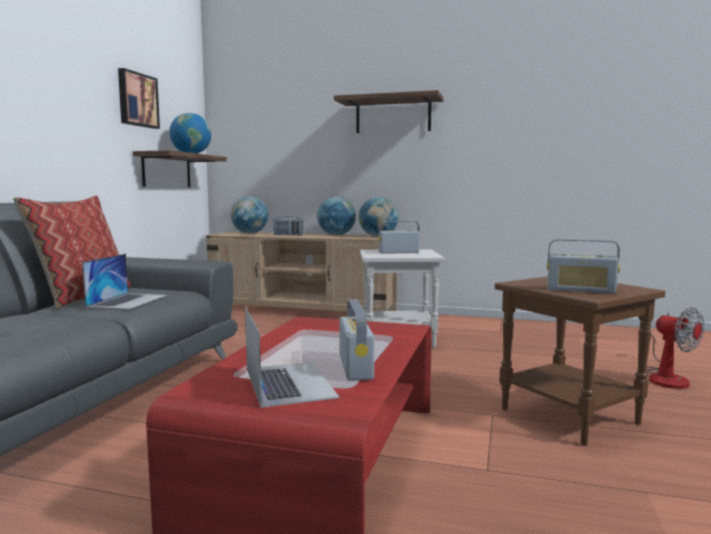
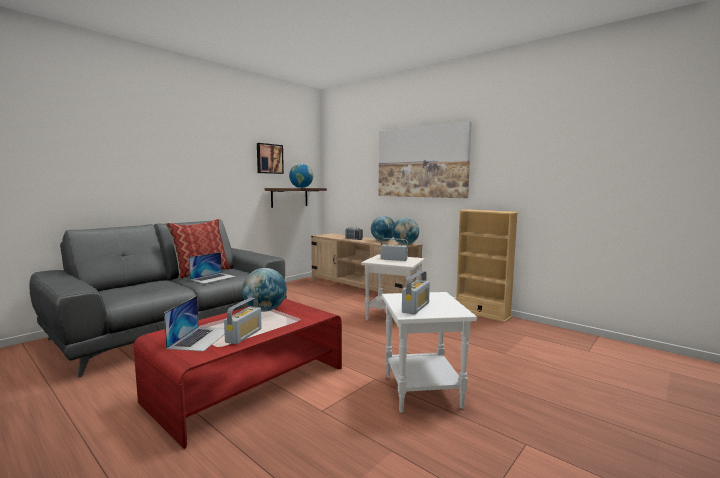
camera: 25 degrees right, 0 degrees up
(249, 233) = (337, 235): globe -> globe (265, 310)
(393, 115) = (421, 162): shelf -> picture
(499, 322) = (482, 314): none -> beige bookcase
(571, 416) = (423, 391): brown side table -> white side table
(580, 290) = (415, 307): radio -> radio turned 105 degrees counterclockwise
(665, 377) = (543, 380): fan -> none

